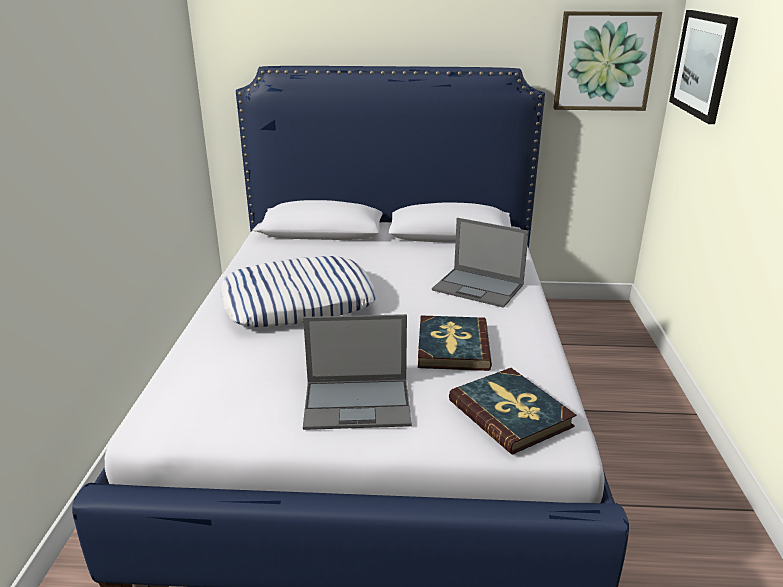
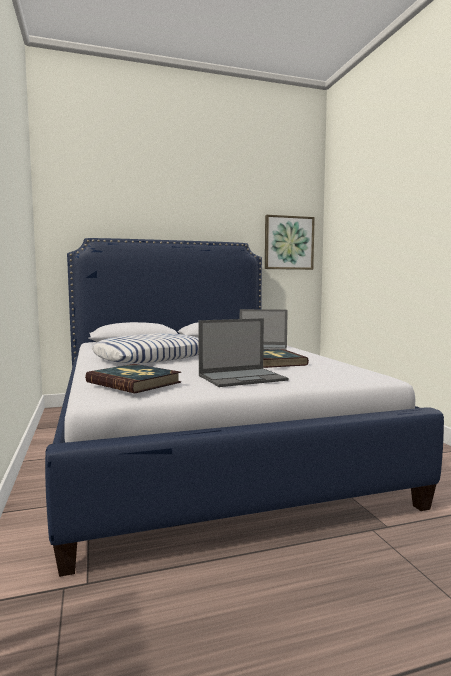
camera: 20 degrees left, 20 degrees down
(510, 413) = (340, 373): book -> book (134, 382)
(703, 64) = (345, 235): picture -> none

